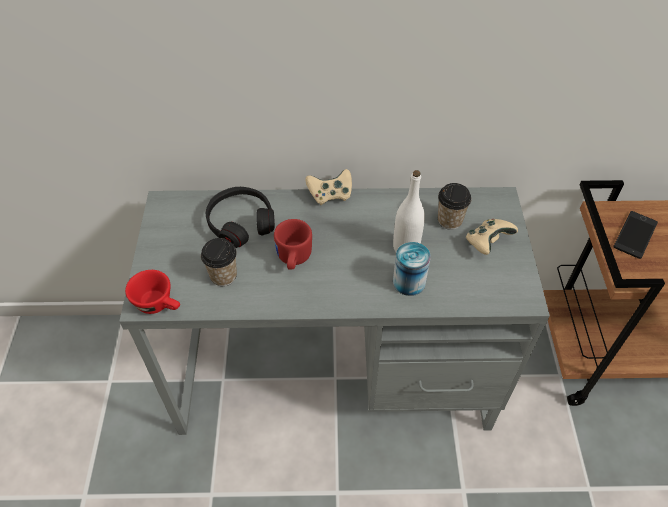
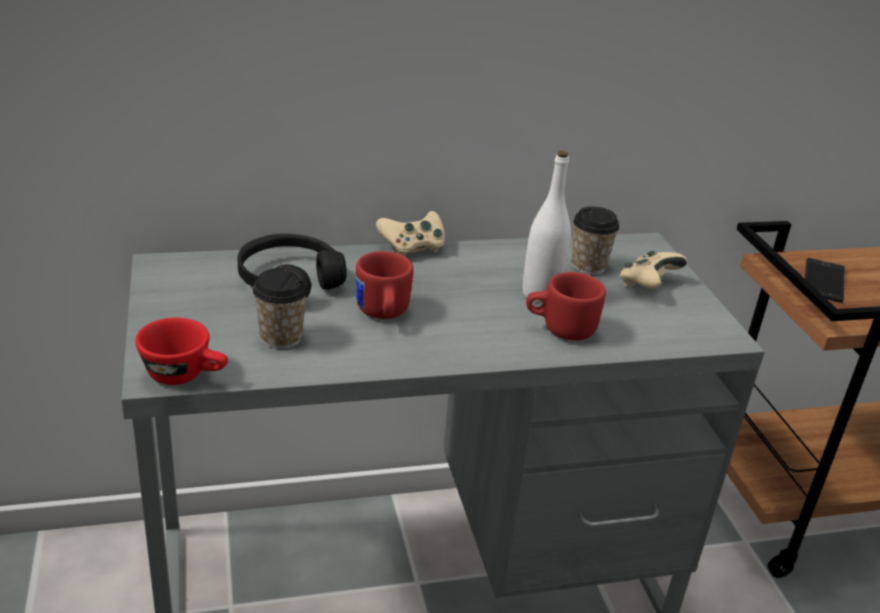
camera: 15 degrees left, 20 degrees down
(409, 282) = (560, 329): can -> red mug

